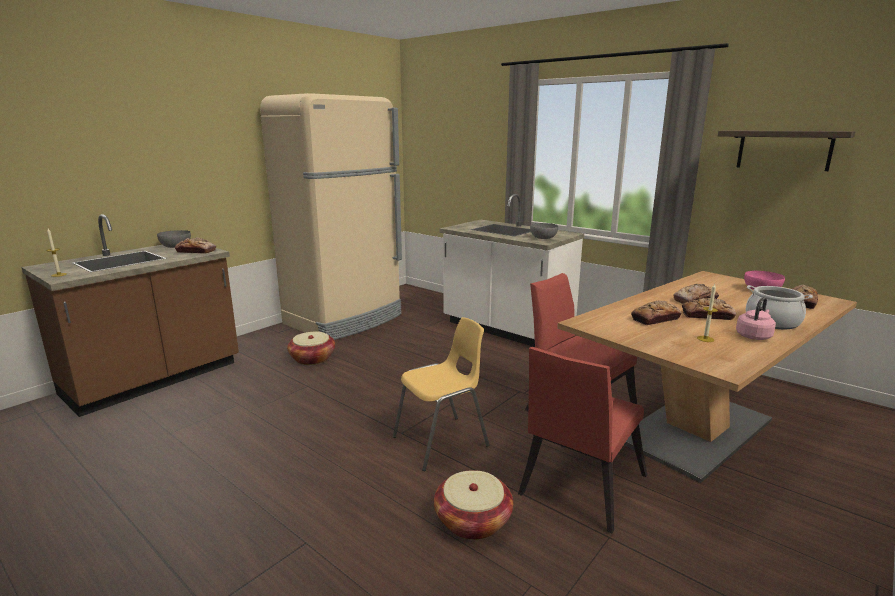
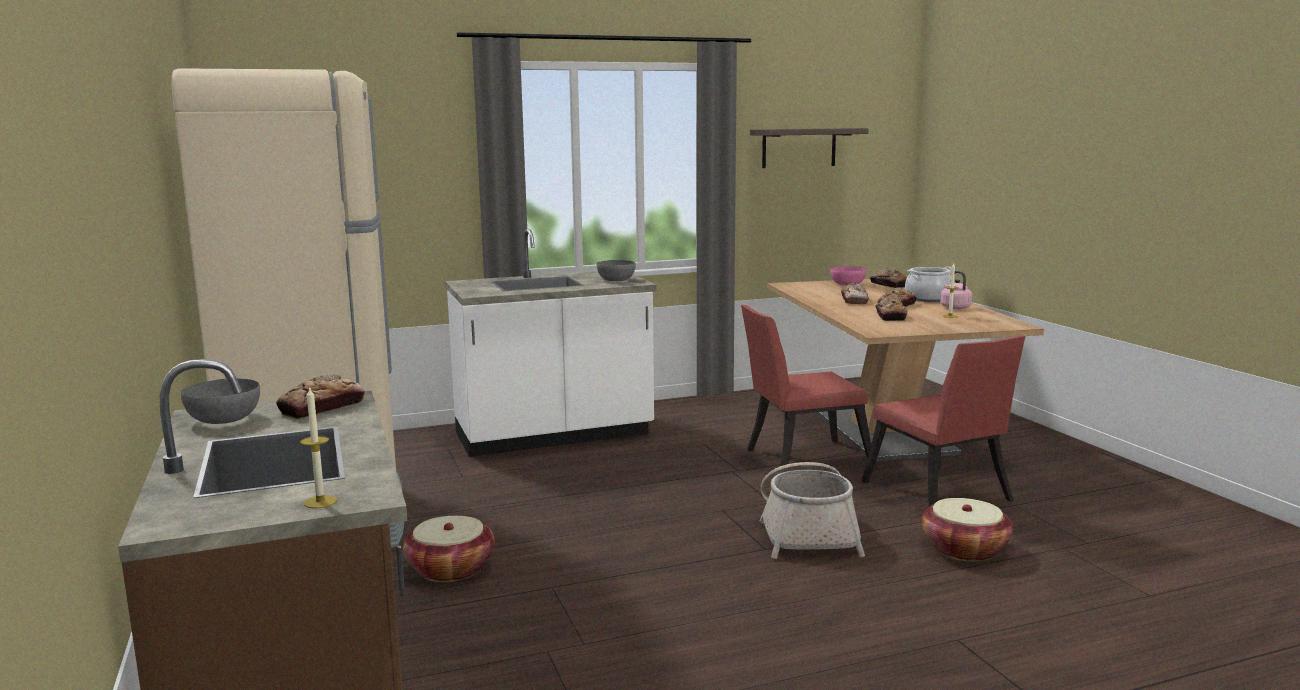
camera: 60 degrees left, 5 degrees down
(442, 442) = (807, 532): yellow chair -> basket

